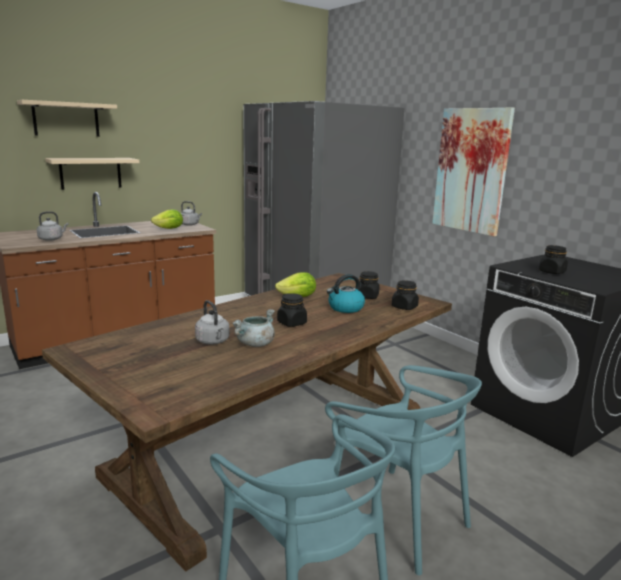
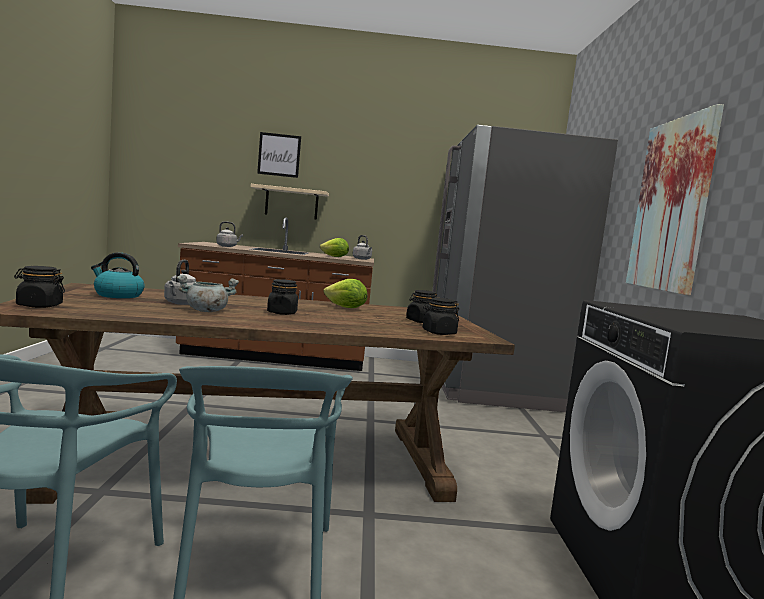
camera: 35 degrees right, 10 degrees down
(66, 119) = (279, 155): beige shelf -> picture
(345, 308) = (368, 320): kettle -> kettle (117, 295)
(552, 272) = (668, 315): black jar -> black jar (39, 306)

